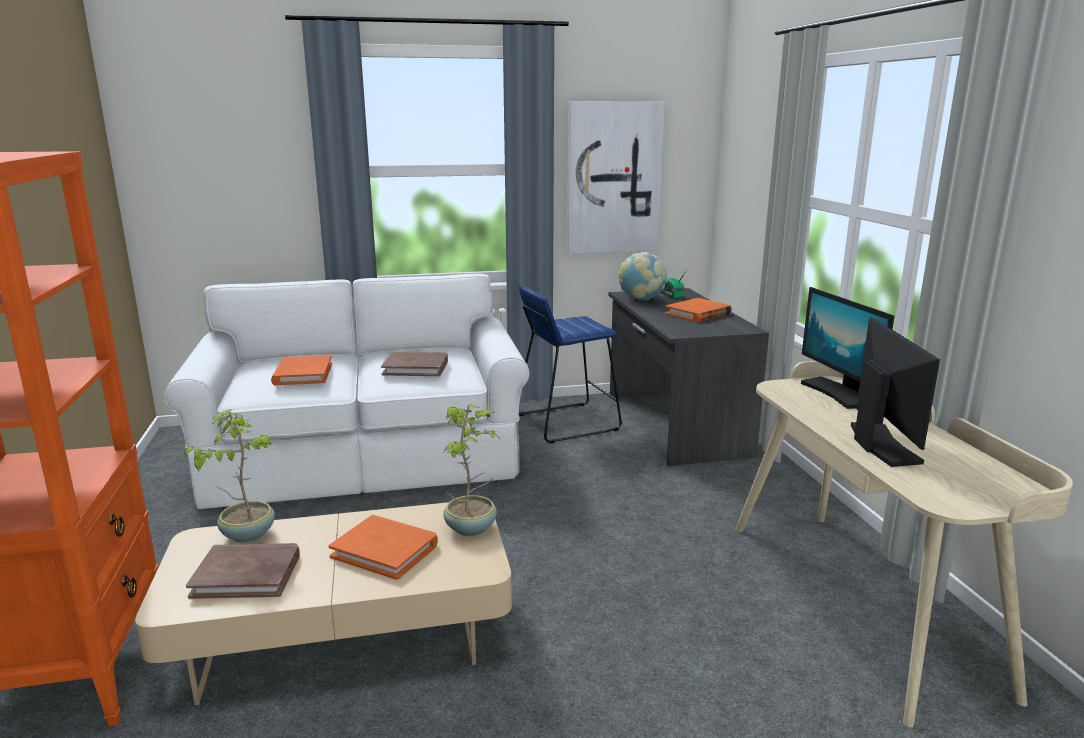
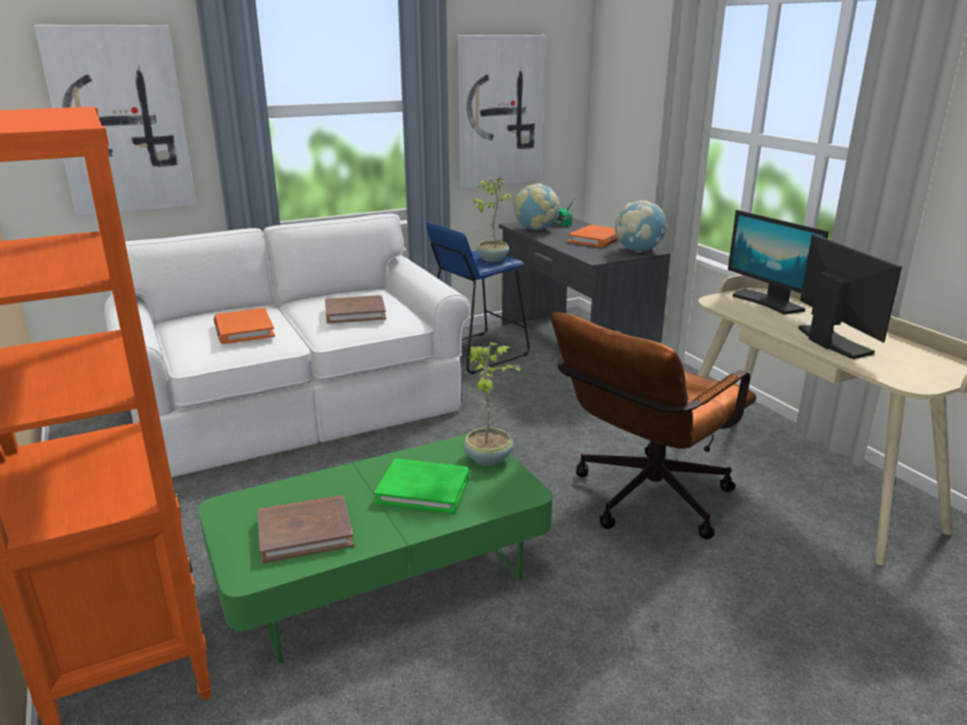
camera: 15 degrees left, 5 degrees up
(237, 176) = (121, 121): none -> picture
(247, 534) = (275, 494): potted plant -> potted plant (491, 259)
(343, 633) = (382, 574): beige coffee table -> green coffee table
(385, 550) = (423, 489): orange book -> green book
(655, 602) = (642, 501): none -> brown office chair
(733, 328) = (638, 250): none -> globe

